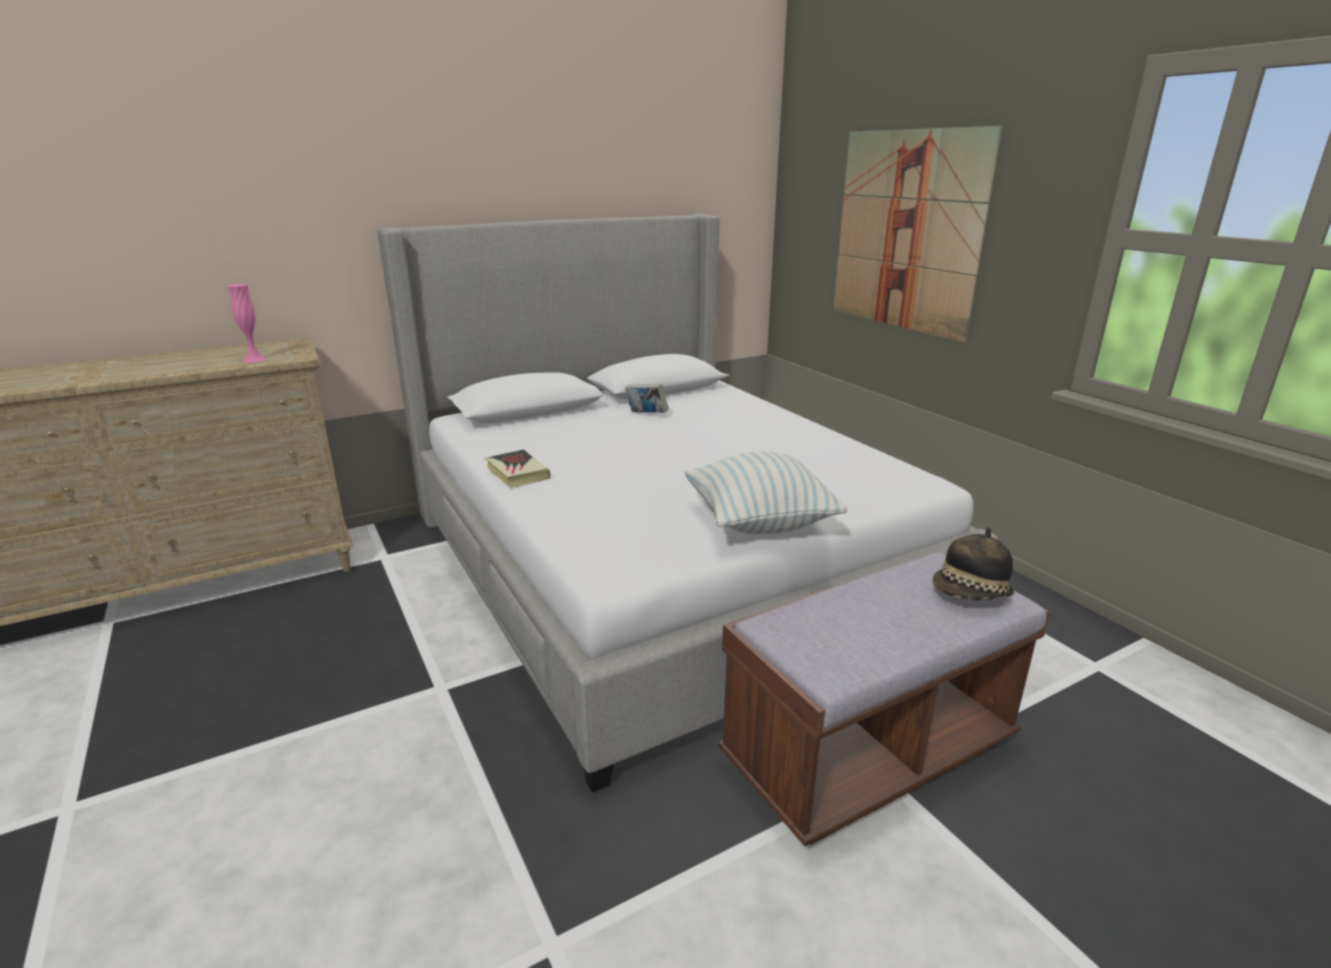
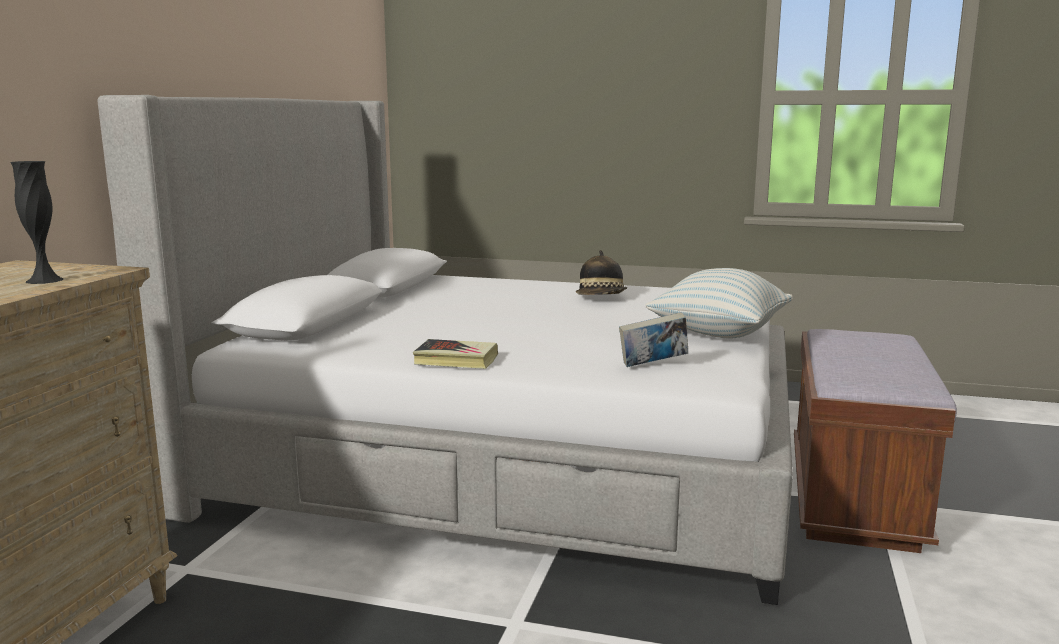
camera: 45 degrees left, 10 degrees down
(254, 359) = (44, 280): pink vase -> black vase
(646, 415) = (435, 303): book -> book (653, 365)
(906, 231) = (569, 109): picture -> none
(970, 594) = (879, 338): hat -> hat (601, 298)

